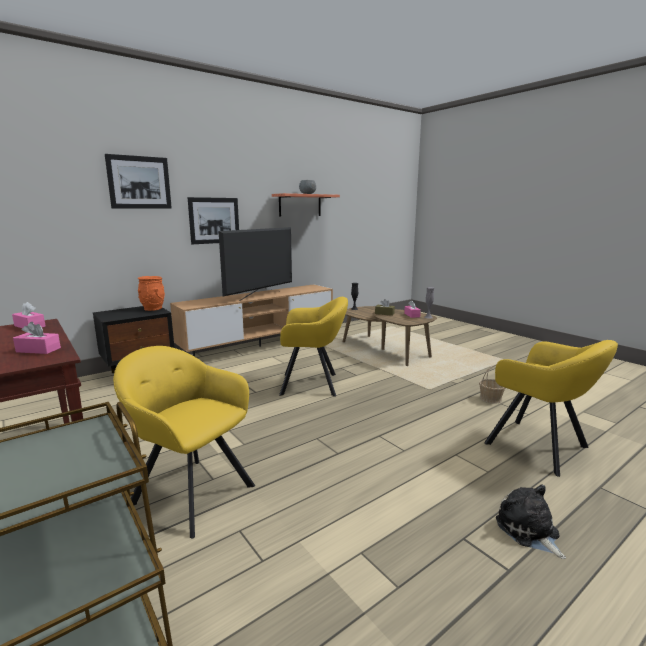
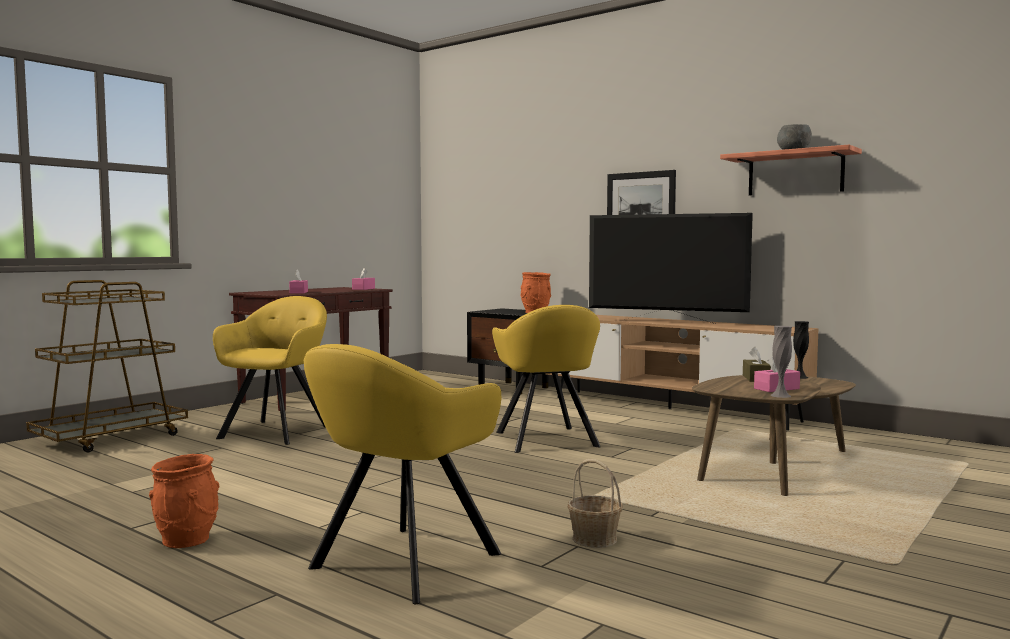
camera: 75 degrees right, 10 degrees down
(139, 182) = (559, 161): picture -> none
(529, 531) = (187, 540): plush toy -> orange vase

